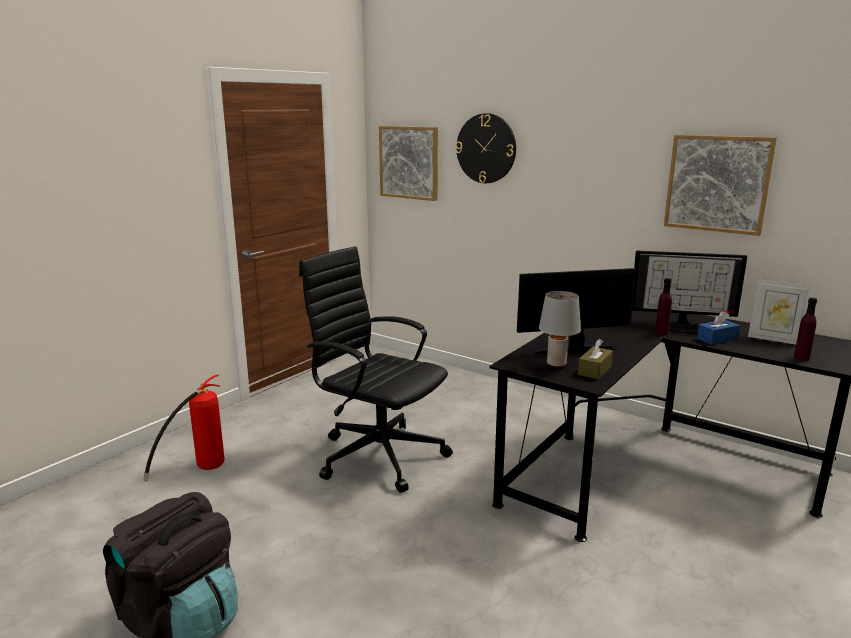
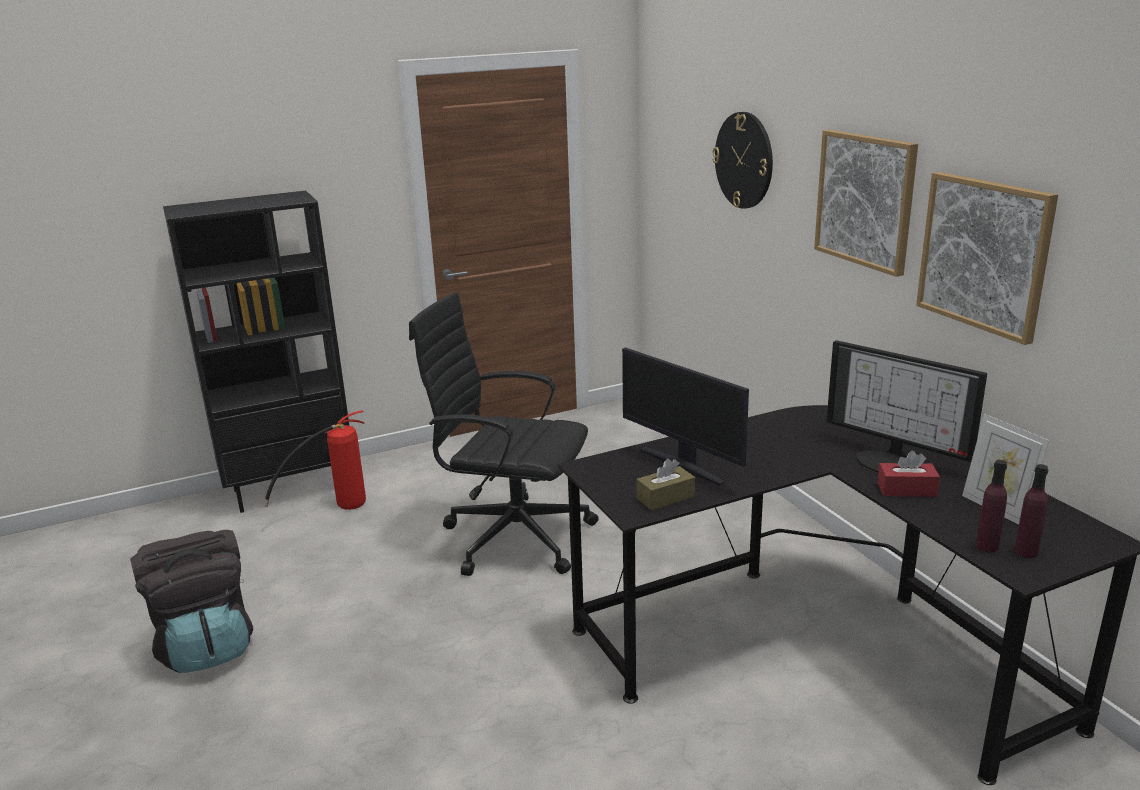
camera: 30 degrees right, 5 degrees up
(136, 465) = (290, 488): none -> black bookcase
(378, 455) = (513, 536): black office chair -> black office chair turned 45 degrees counterclockwise
(409, 162) = (674, 167): picture -> picture (865, 200)
(556, 364) = (632, 479): grey table lamp -> none
(574, 350) = (683, 465): monitor -> monitor turned 150 degrees counterclockwise
(661, 333) = (839, 464): purple bottle -> purple bottle (1026, 552)
(717, 339) = (906, 489): blue tissue box -> red tissue box

